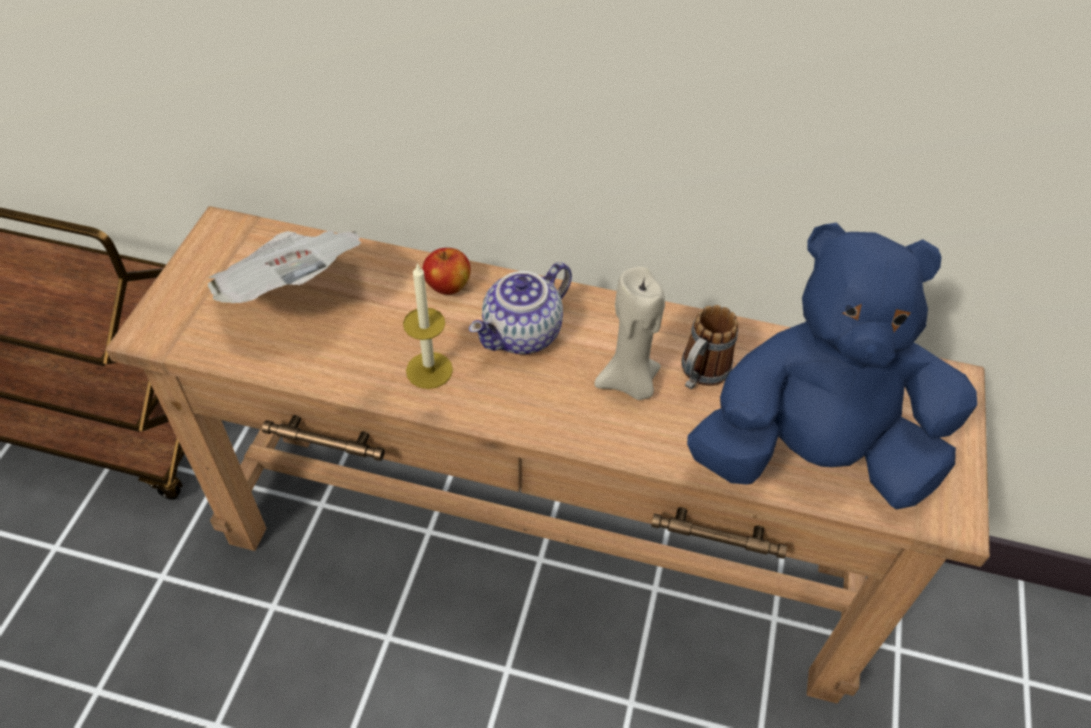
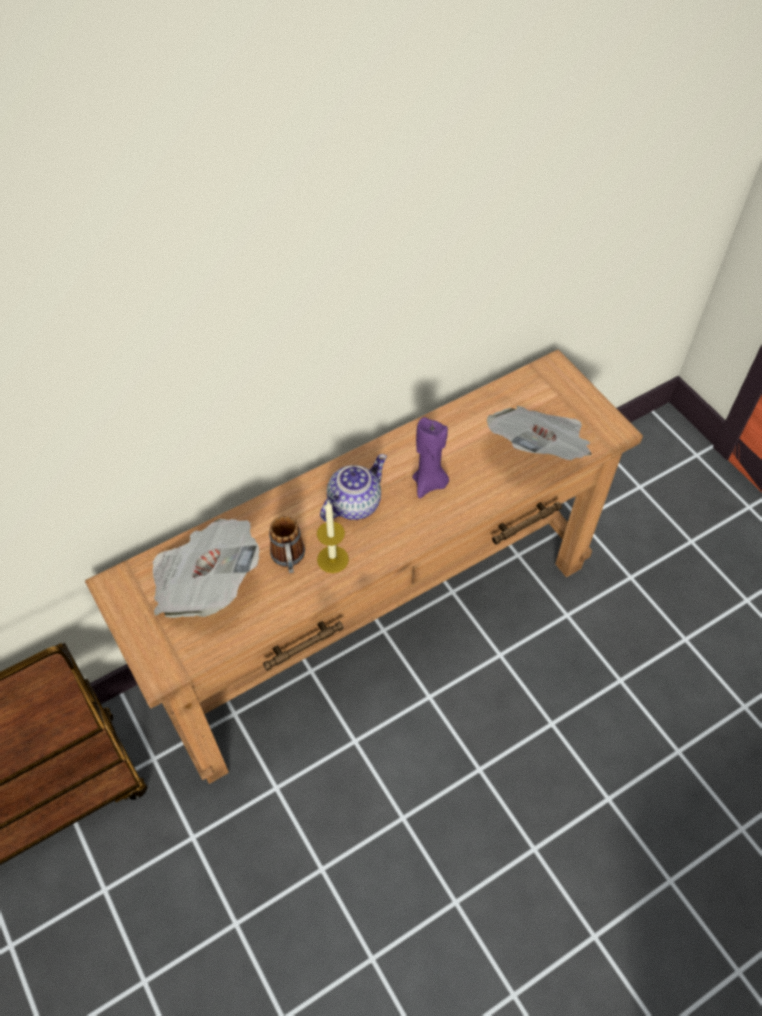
camera: 45 degrees left, 5 degrees up
(448, 286) = (284, 509): apple -> none
(523, 335) = (353, 503): teapot -> teapot turned 135 degrees counterclockwise
(629, 383) = (429, 483): beige candle -> purple candle
(699, 375) = (454, 453): mug -> mug (289, 560)
(813, 455) = (539, 449): blue plush toy -> newspaper

